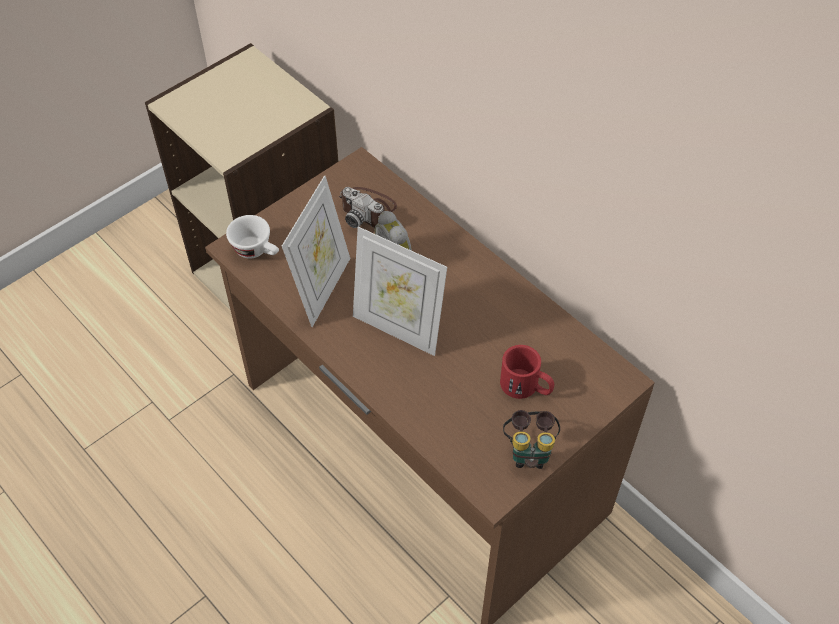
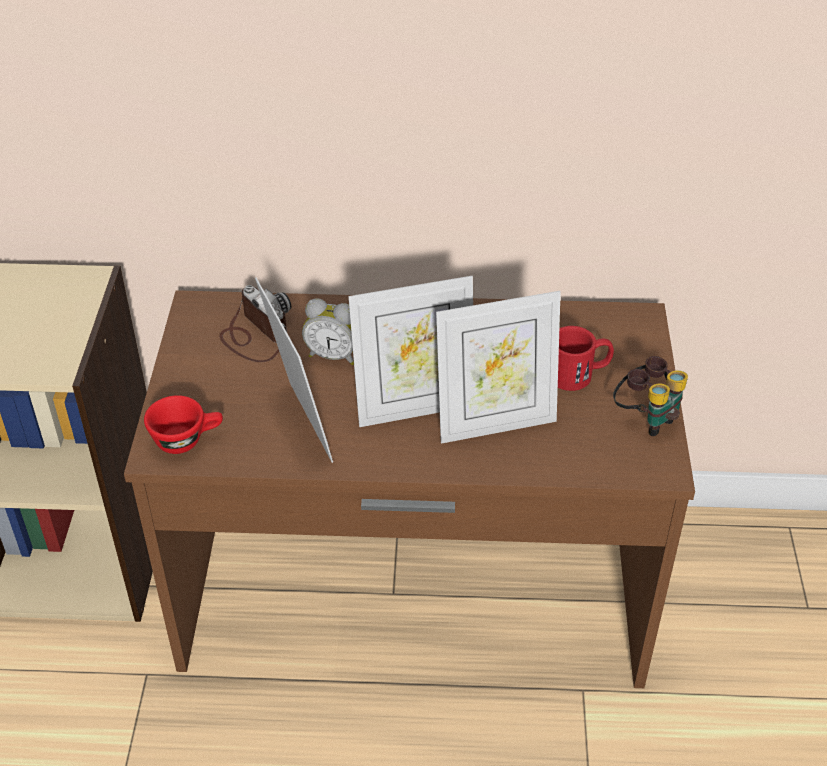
camera: 45 degrees left, 10 degrees down
(257, 250) = (187, 439): white cup -> red cup
(369, 210) = (255, 335): camera -> camera turned 120 degrees counterclockwise
(431, 377) = (495, 423): none -> picture frame

